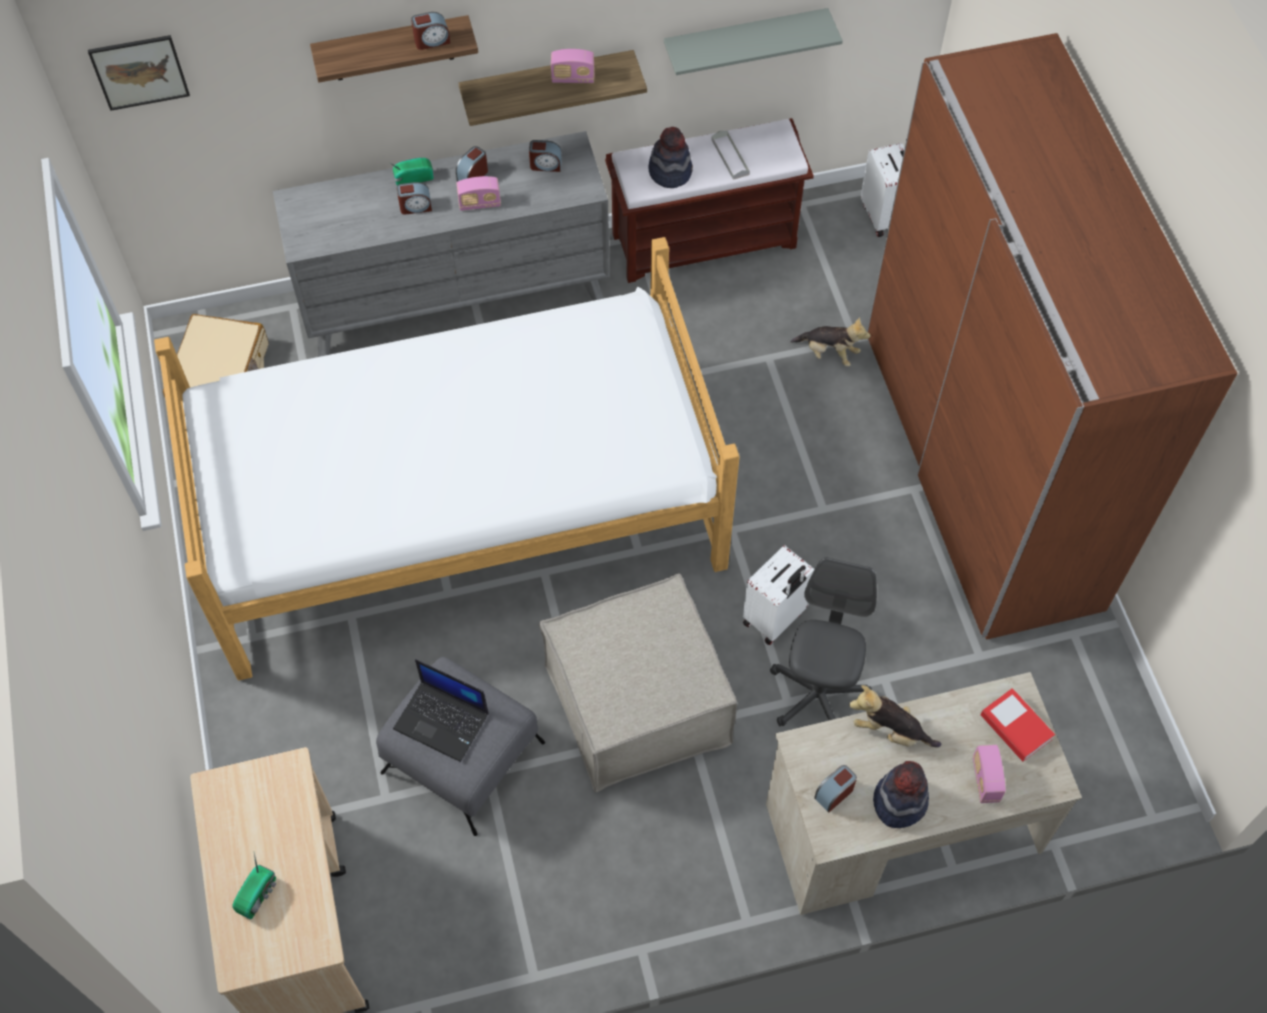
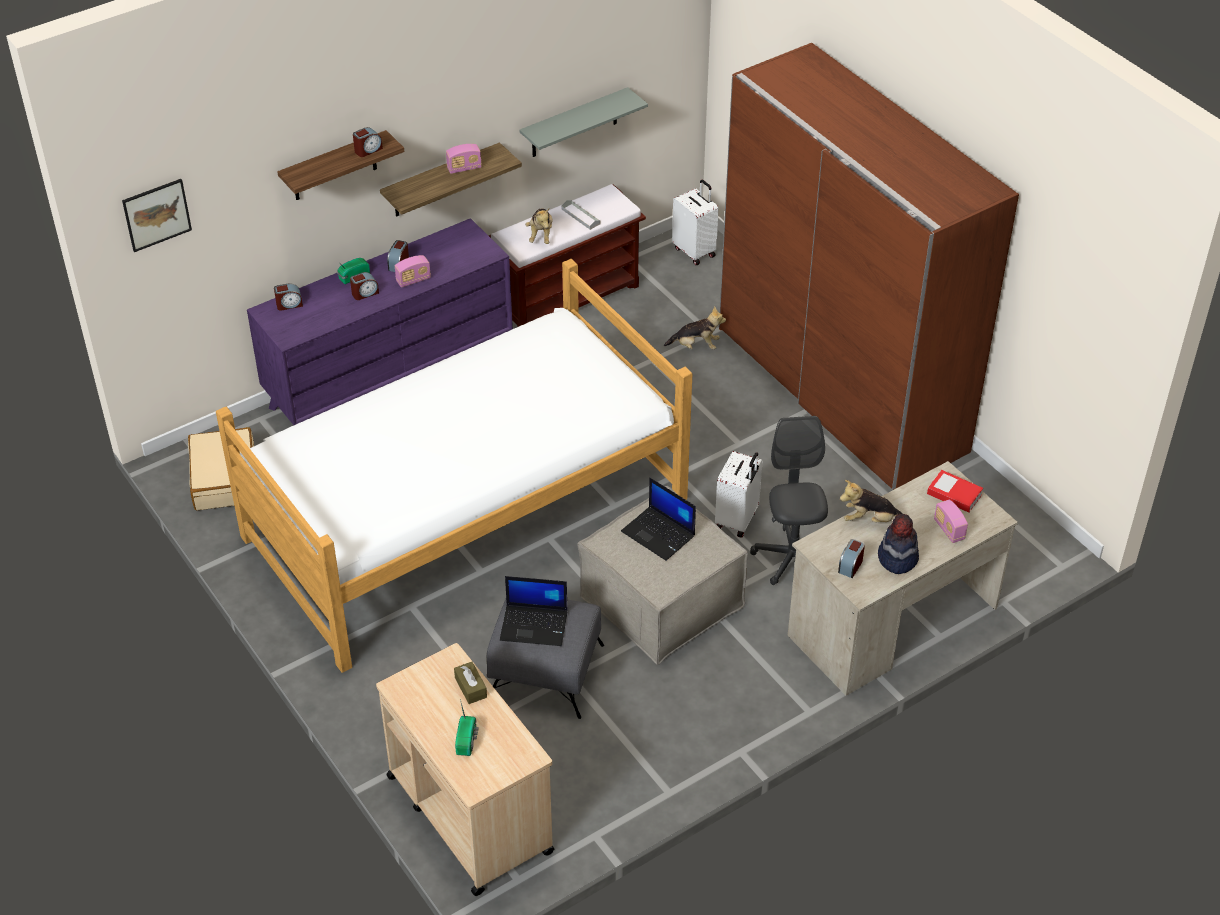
camera: 20 degrees left, 15 degrees down
(294, 819) = (470, 687): none -> brown tissue box
(456, 296) = (390, 380): grey dresser -> purple dresser
(545, 165) = (451, 245): alarm clock -> alarm clock (289, 304)
(639, 642) = (659, 534): none -> laptop
(670, 171) = (541, 235): hat -> plush toy

